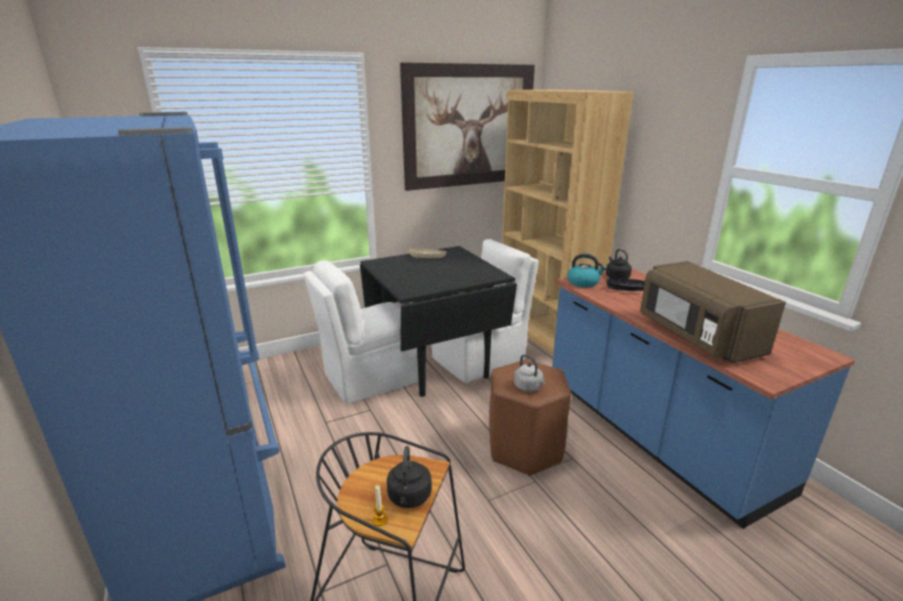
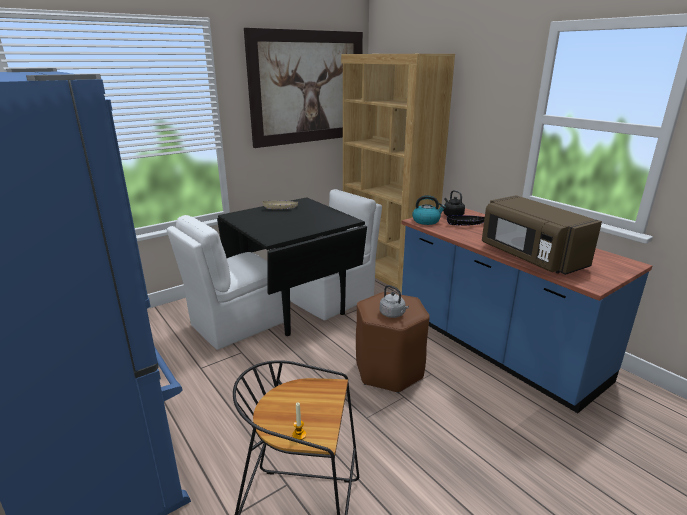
camera: 10 degrees left, 0 degrees up
(409, 498) = (320, 413): black kettle -> none

